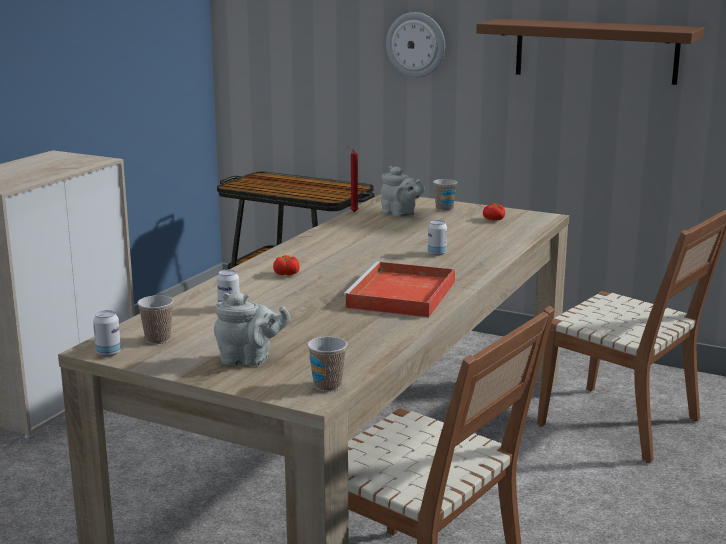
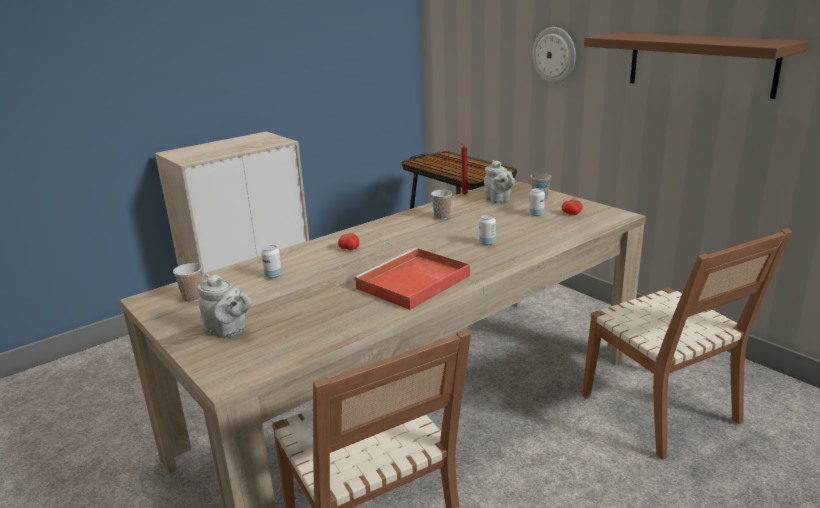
camera: 25 degrees right, 5 degrees up
(108, 353) = (148, 305): can -> can (536, 214)
(327, 386) = (252, 370): cup -> cup (442, 217)

